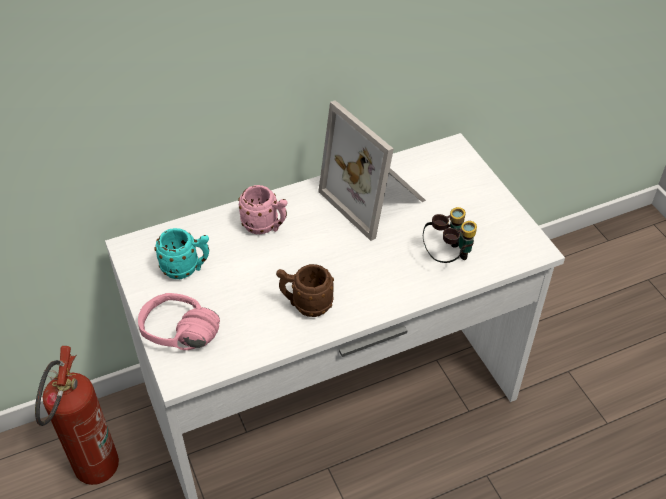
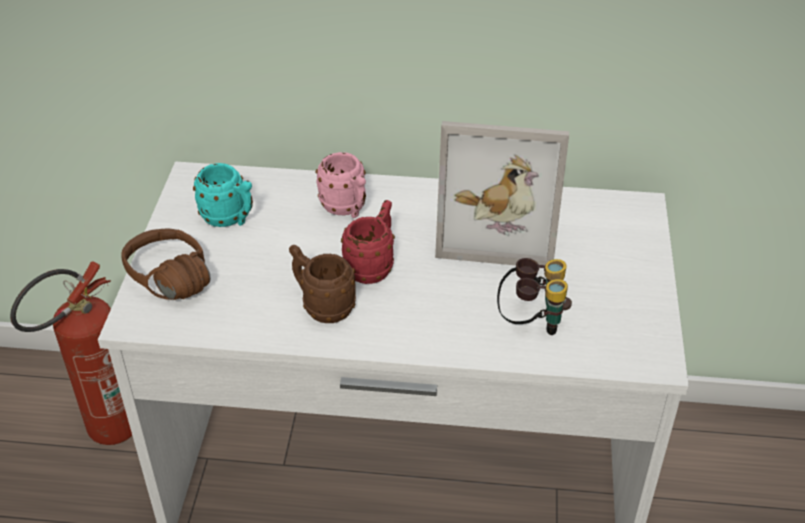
camera: 30 degrees right, 5 degrees down
(175, 342) = (158, 285): pink headphones -> brown headphones
(317, 261) = (373, 266): none -> red mug
(376, 198) = (498, 226): picture frame -> picture frame turned 75 degrees counterclockwise

